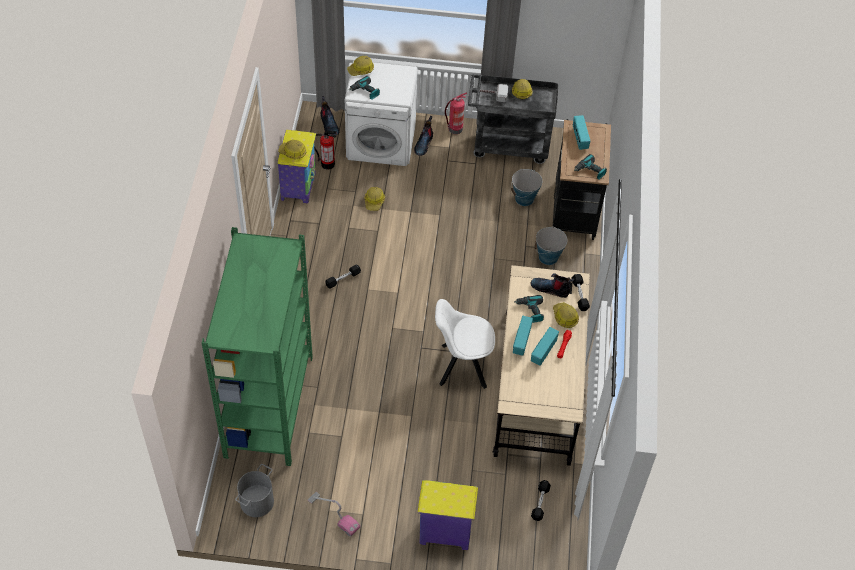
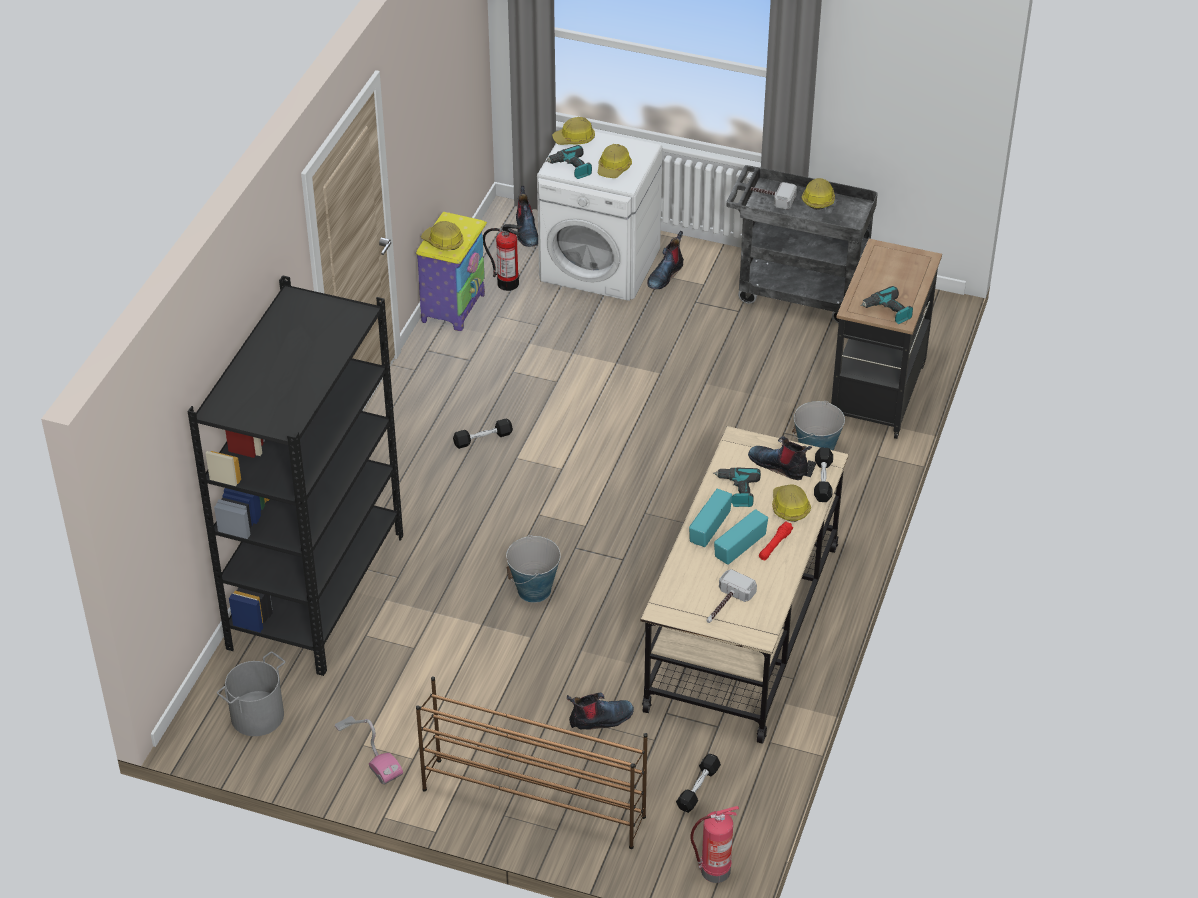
camera: 15 degrees right, 10 degrees down
(269, 406) = (317, 591): green bookcase -> black bookcase
(374, 201) = (564, 342): hard hat -> hard hat (614, 168)
(444, 531) = (532, 802): nightstand -> brown shoe rack
(455, 129) = (720, 261): fire extinguisher -> fire extinguisher (714, 871)
(461, 366) = (631, 581): white chair -> none
(469, 466) = (600, 719): none -> boot
(524, 199) = (802, 368): bucket -> bucket (534, 590)
(545, 394) = (725, 605): none -> hammer
(579, 139) = (885, 266): radio -> none

